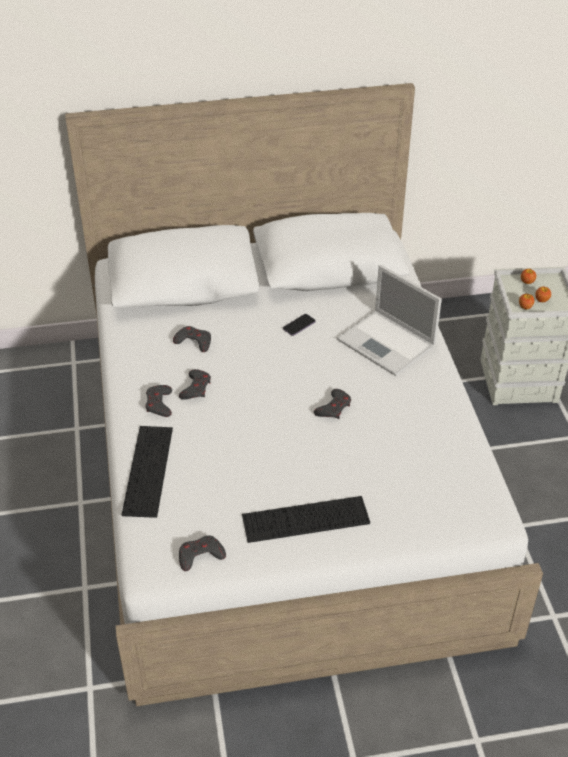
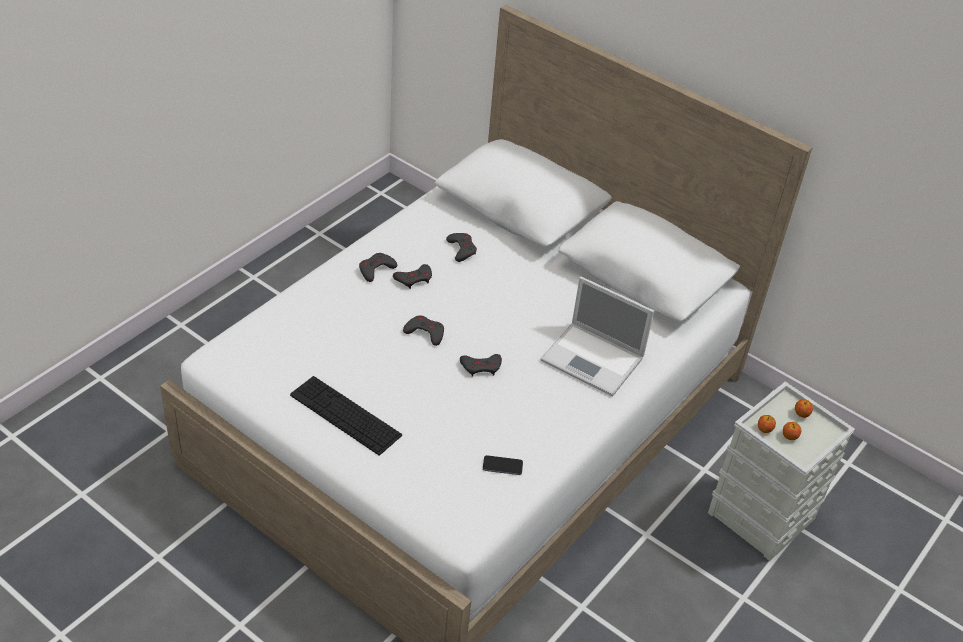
camera: 45 degrees right, 0 degrees up
(148, 470) = (305, 302): keyboard -> none
(200, 555) = (252, 376): grey game controller -> grey game controller (425, 332)
(299, 325) = (550, 296): phone -> phone (502, 466)
(387, 344) = (594, 360): laptop -> laptop turned 60 degrees counterclockwise

